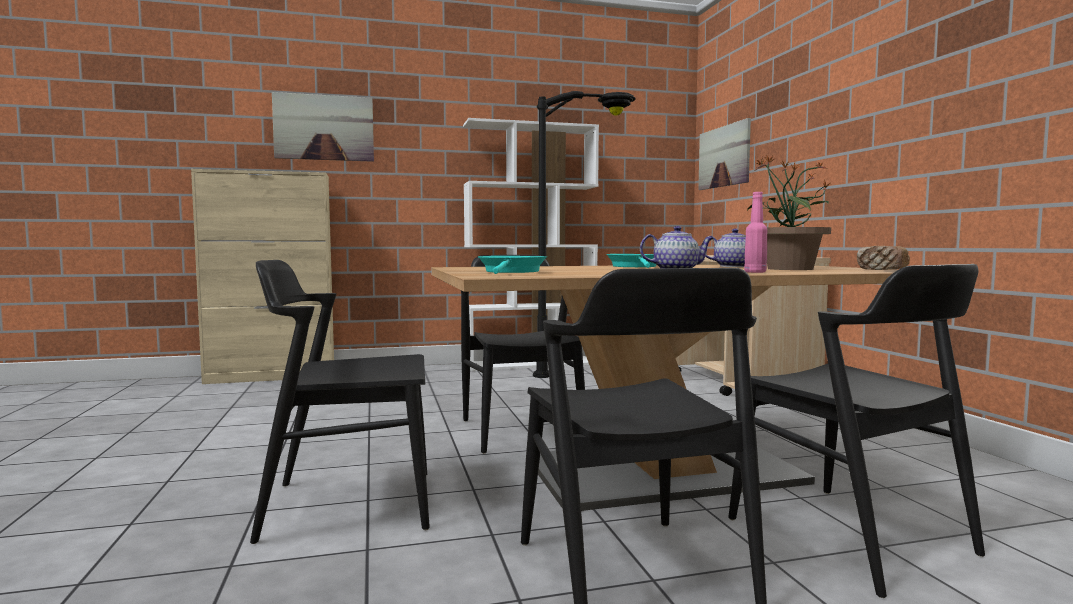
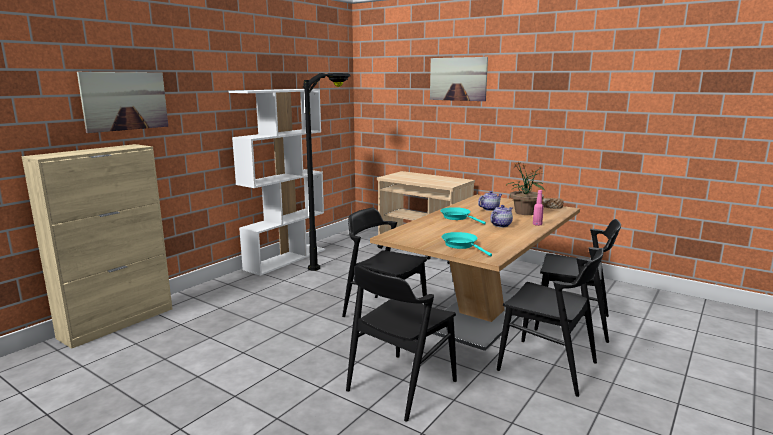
camera: 40 degrees left, 10 degrees up
(724, 156) = (383, 106): picture -> picture (458, 79)

